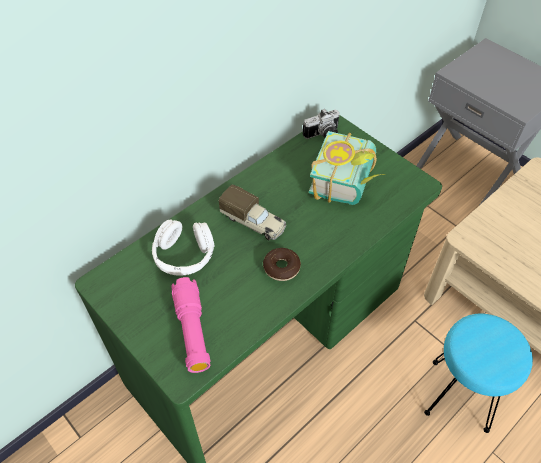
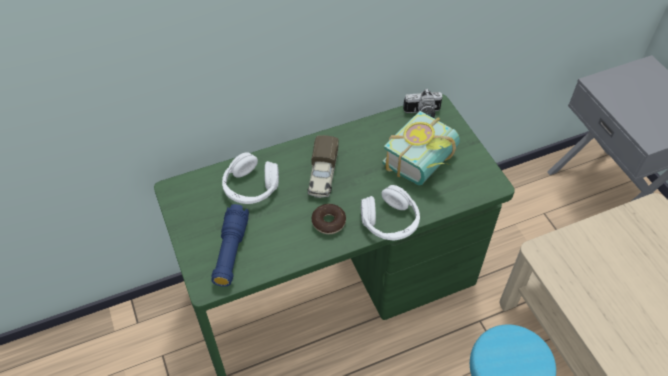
camera: 20 degrees right, 0 degrees up
(192, 330) = (231, 251): pink flashlight -> blue flashlight
(254, 222) = (322, 176): toy truck -> toy truck turned 45 degrees clockwise
(342, 249) = (390, 221): none -> white headphones

